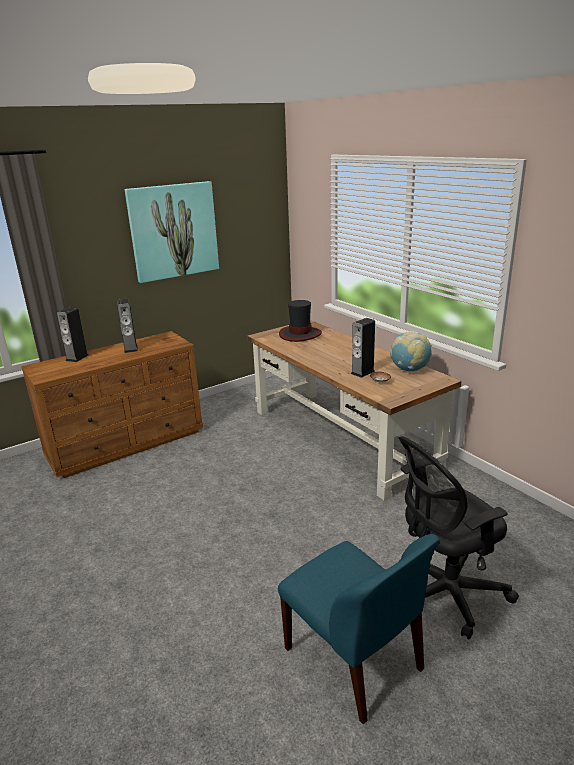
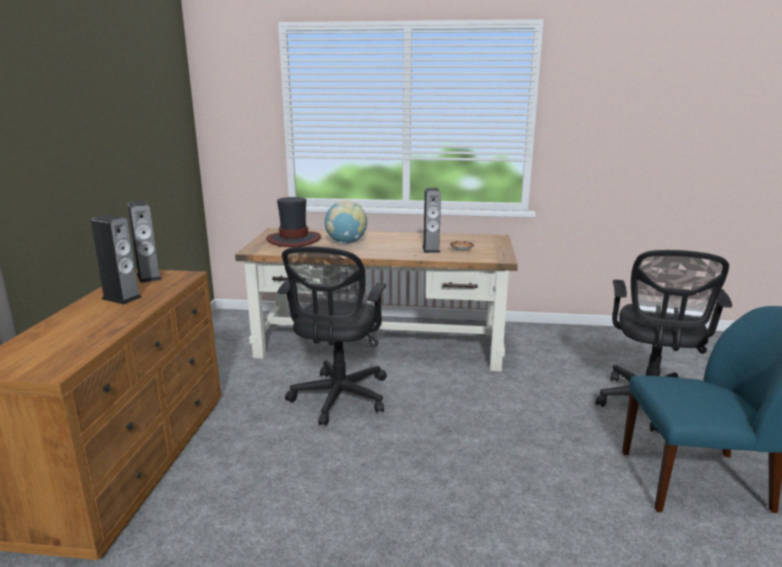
camera: 50 degrees left, 5 degrees down
(77, 357) = (49, 332): speaker -> speaker (149, 277)
(173, 231) = (99, 114): picture -> none
(253, 461) = (338, 399): none -> black office chair
(409, 369) = (458, 238): globe -> globe (346, 243)

